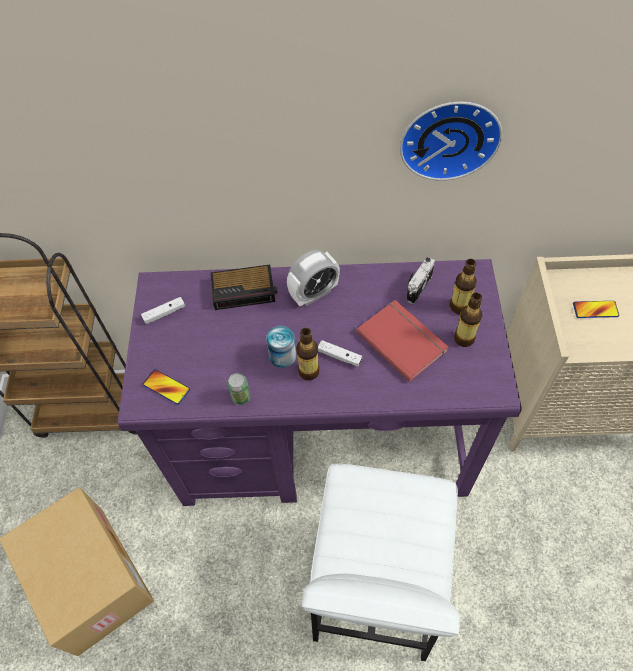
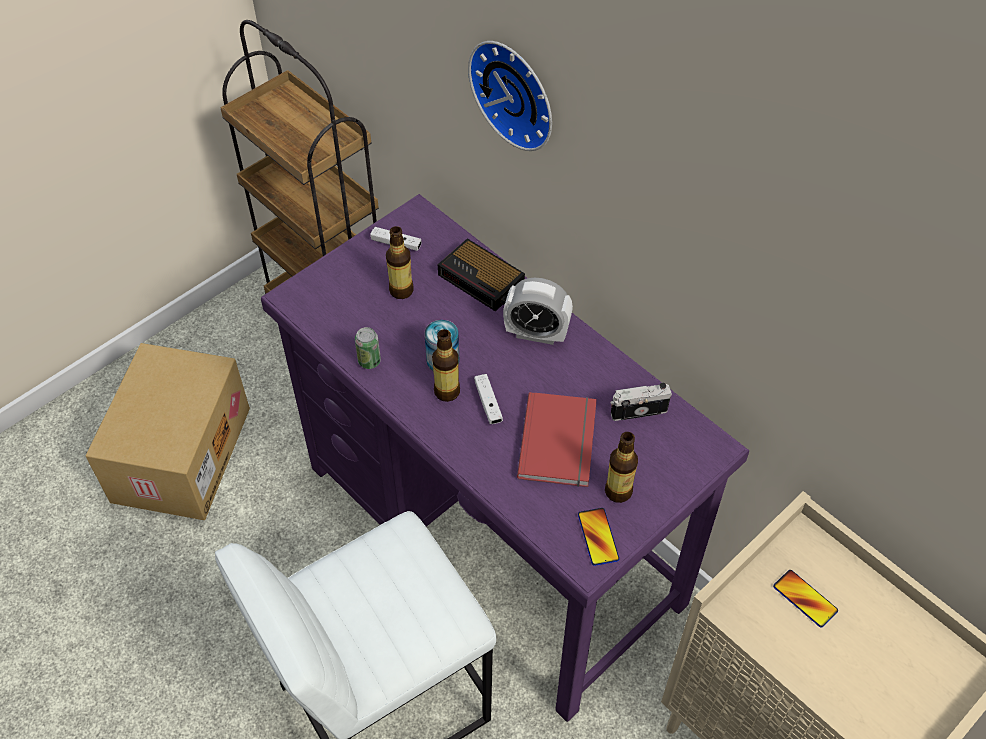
camera: 45 degrees right, 5 degrees down
(166, 387) = (326, 302): phone -> phone (598, 537)
(449, 137) = (725, 251): wall clock -> wall clock (516, 92)
(459, 306) = (653, 461): bottle -> bottle (401, 290)

